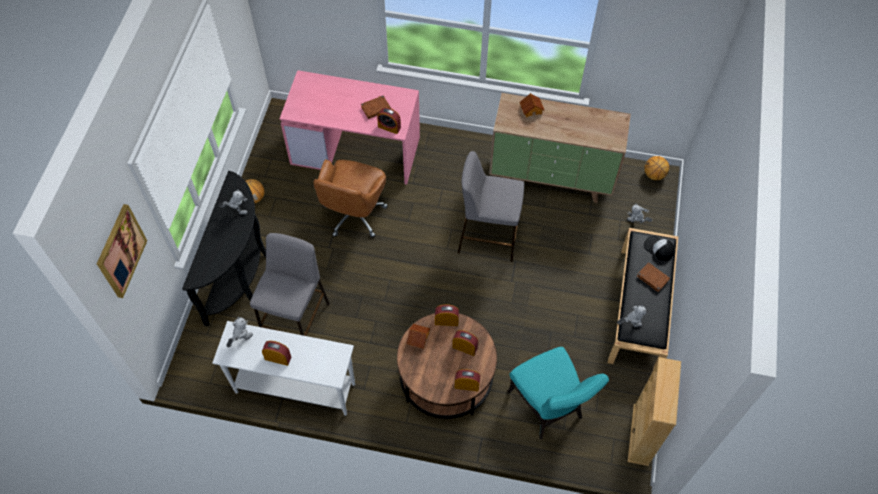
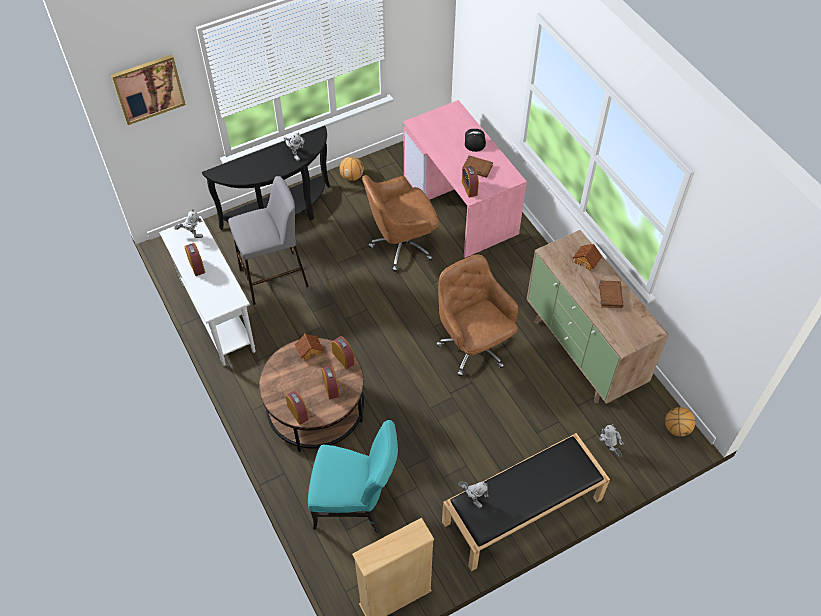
camera: 50 degrees right, 5 degrees down
(487, 237) = (474, 347): grey stool -> brown office chair
(548, 407) = (355, 504): turquoise chair -> turquoise chair turned 105 degrees counterclockwise
(652, 278) = (539, 484): brown book -> brown book (610, 295)
(658, 248) = (576, 469): cap -> cap (474, 140)

